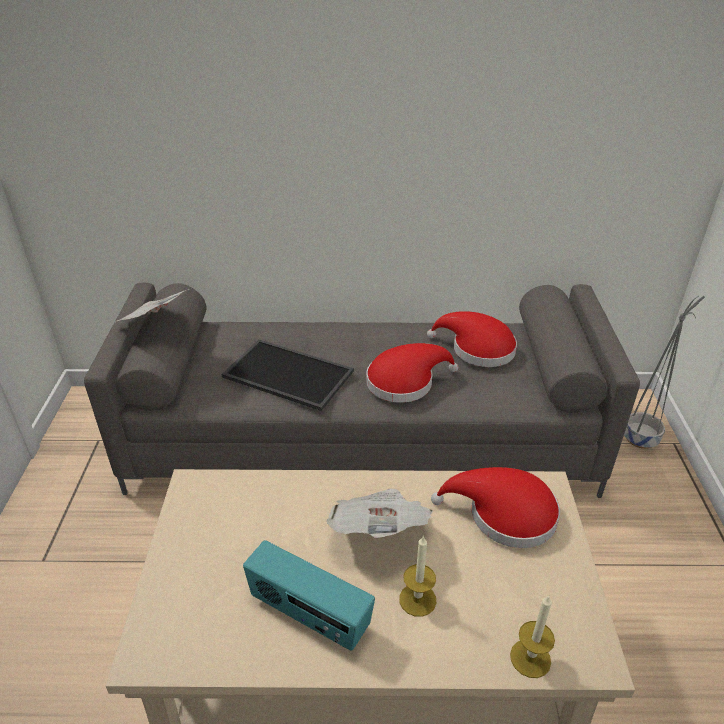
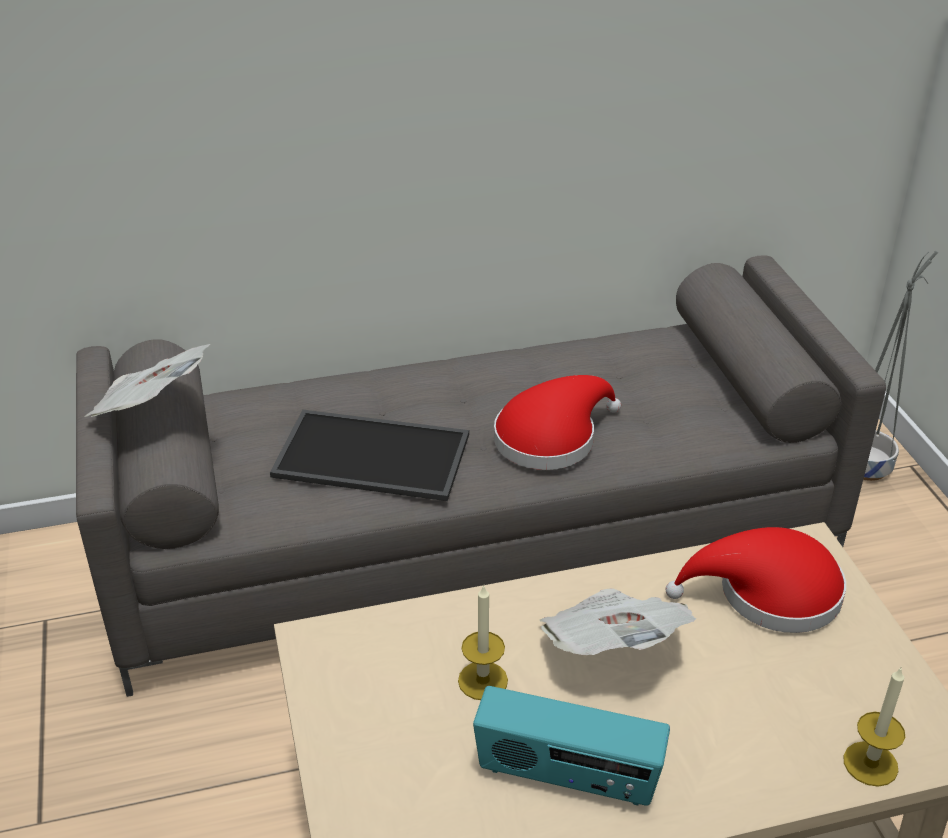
camera: 15 degrees left, 0 degrees up
(417, 599) = (701, 725): candle -> candle (483, 680)
(477, 349) = (635, 373): red hat -> none

